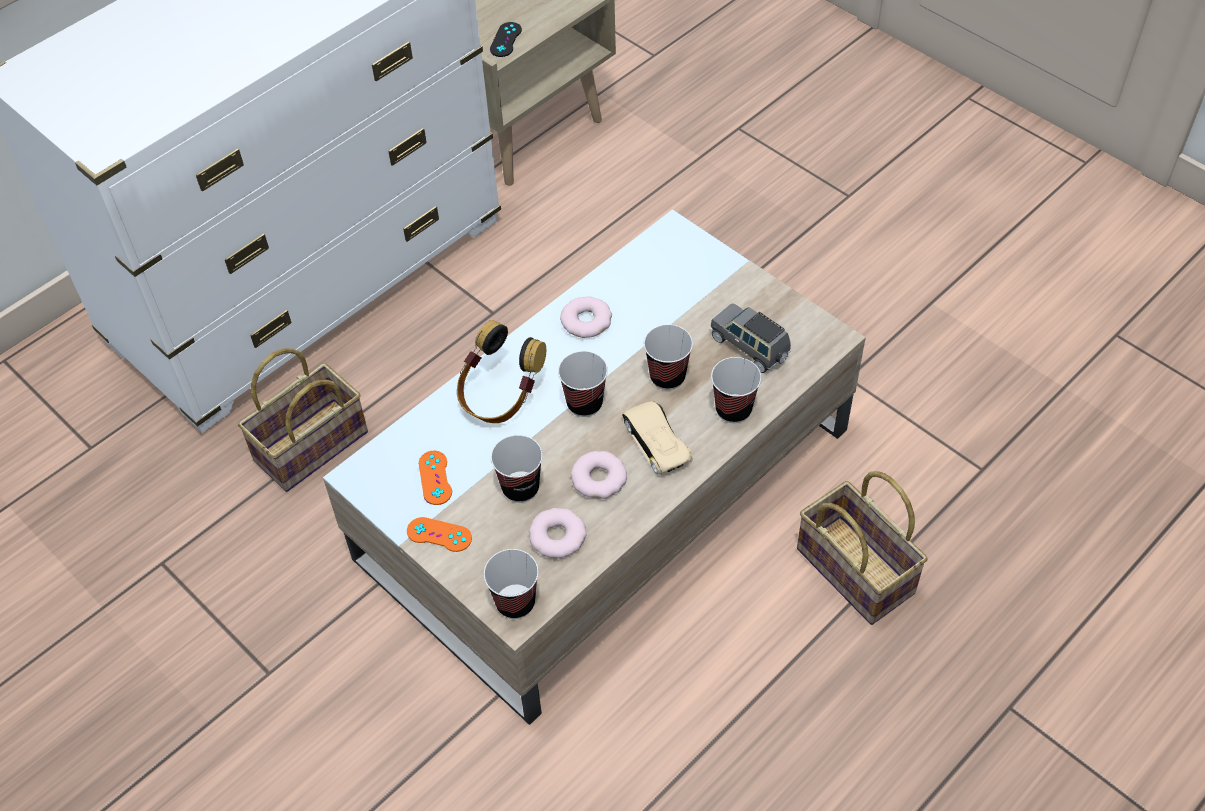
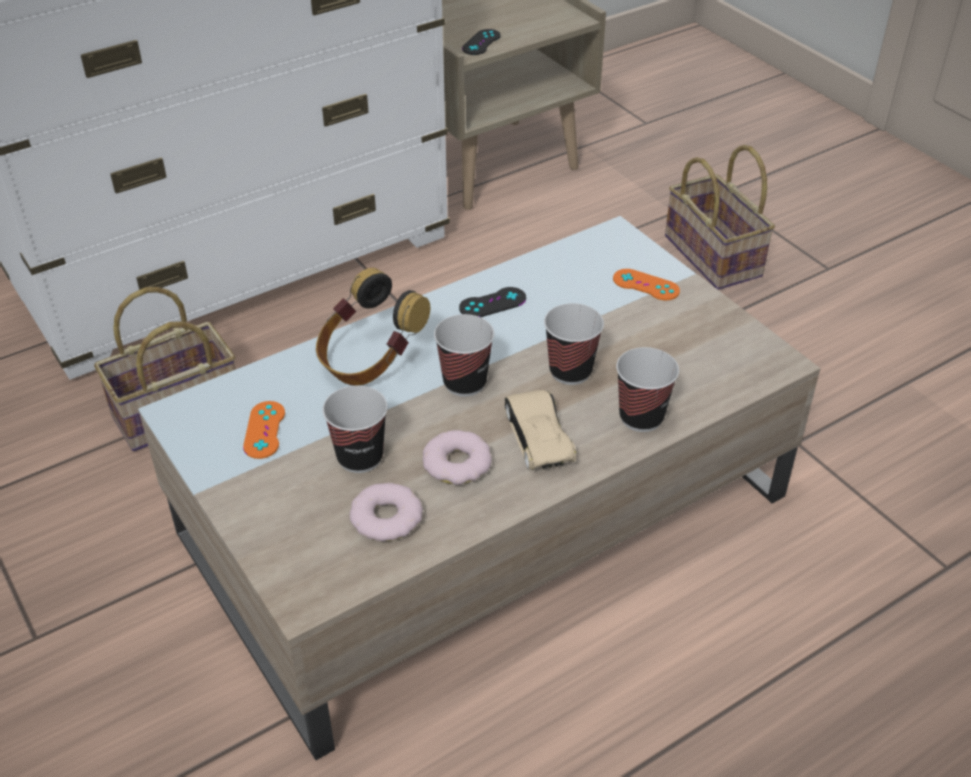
camera: 10 degrees right, 10 degrees down
(439, 535) = (245, 490): orange game controller -> orange game controller (646, 285)
(515, 603) = (309, 583): cup -> none
(586, 321) = (492, 303): donut -> black game controller
(750, 347) = (677, 357): grey toy car -> none
(859, 571) = (772, 657): basket -> basket (716, 257)

